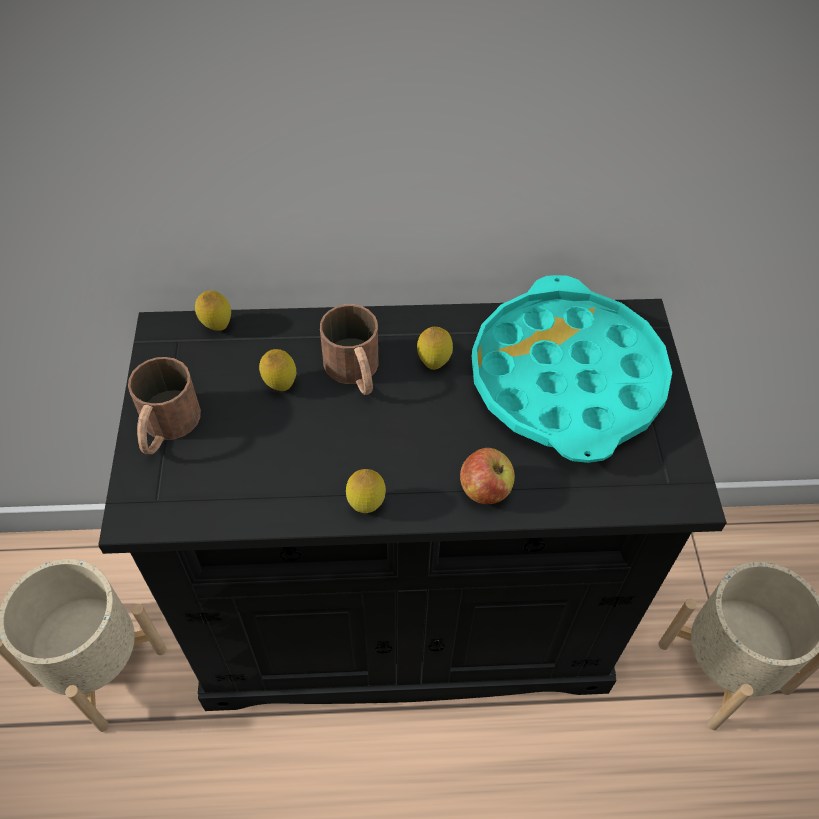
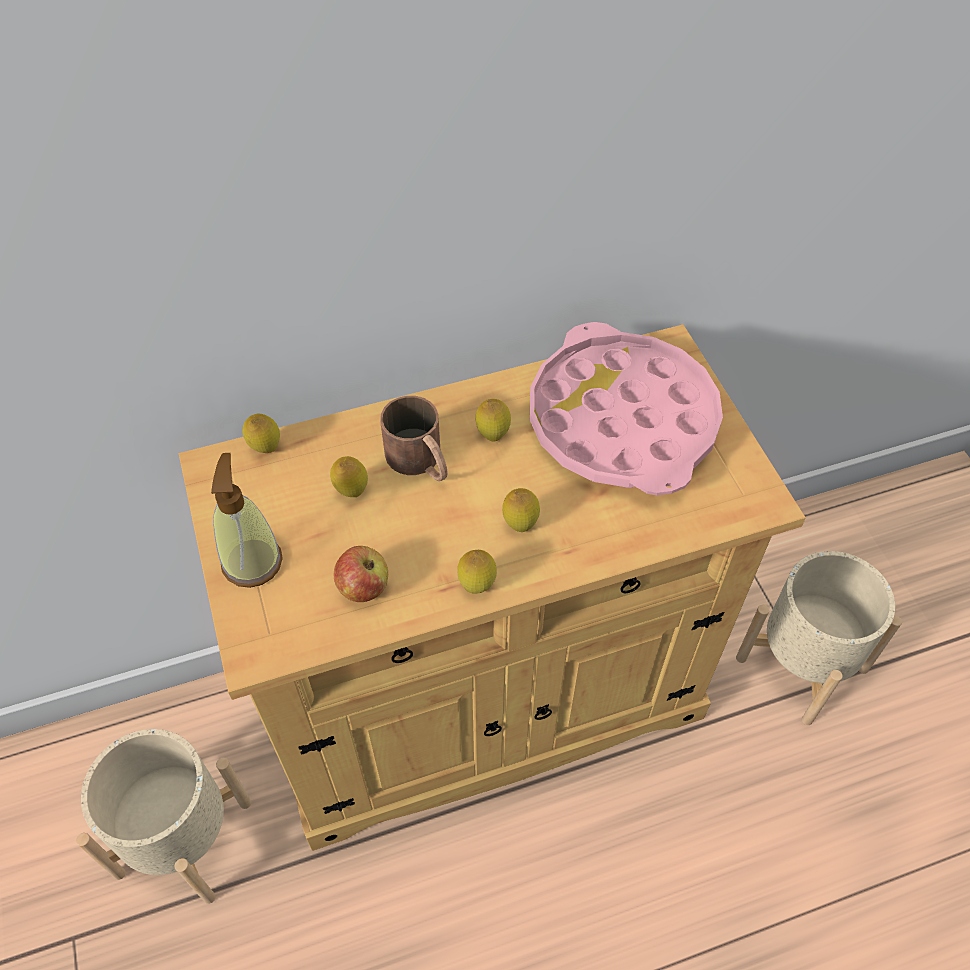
camera: 15 degrees left, 0 degrees up
(165, 428) = (252, 561): brown mug -> soap dispenser
(404, 613) = (484, 696): black cabinet -> beige cabinet
(429, 456) = (520, 524): none -> lemon
(485, 489) = (582, 542): apple -> apple (363, 587)
(566, 379) = (621, 421): turquoise tray -> pink tray

